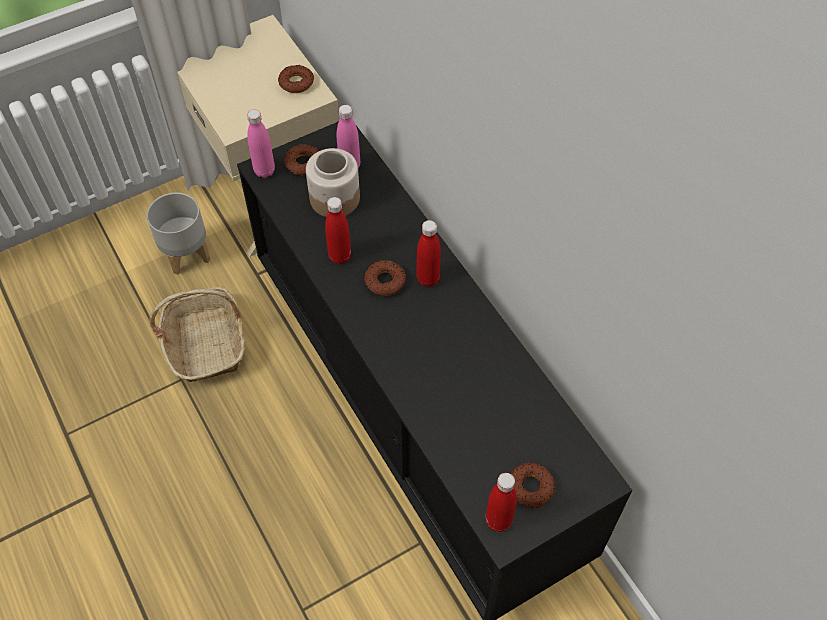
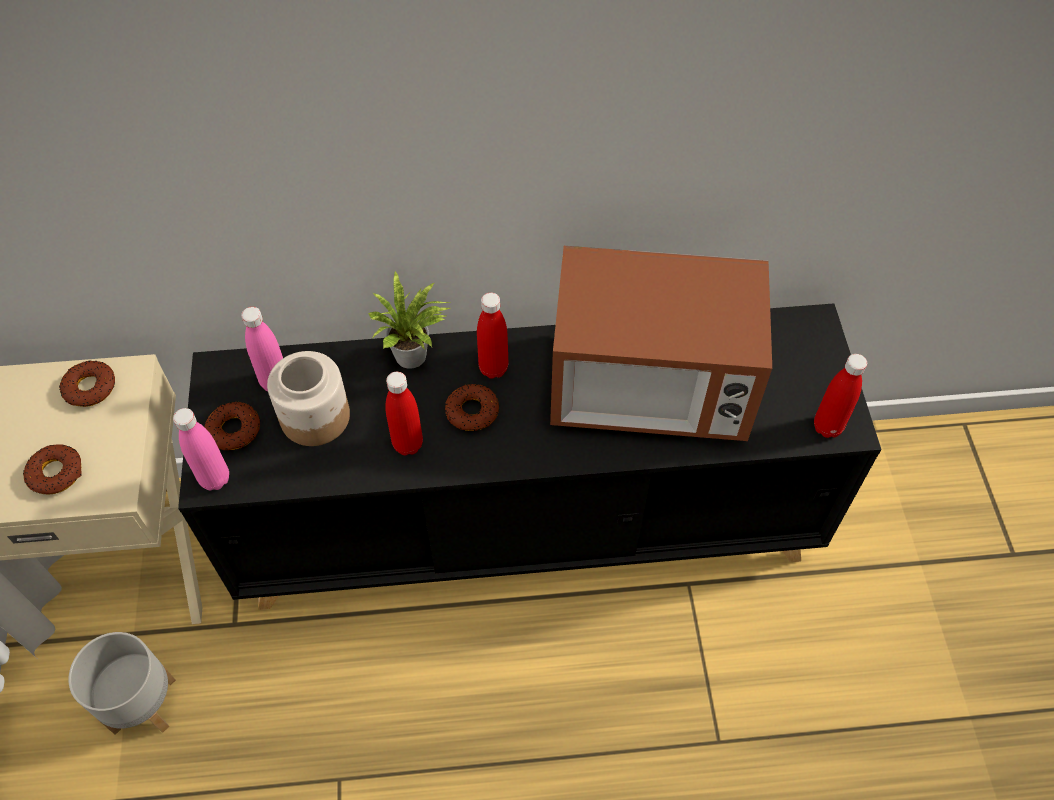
camera: 65 degrees left, 0 degrees up
(206, 343) = (302, 727): basket -> none
(411, 230) = (415, 357): none -> potted plant
(464, 382) = (649, 389): none -> microwave
(530, 487) = (800, 383): donut -> donut (56, 473)

